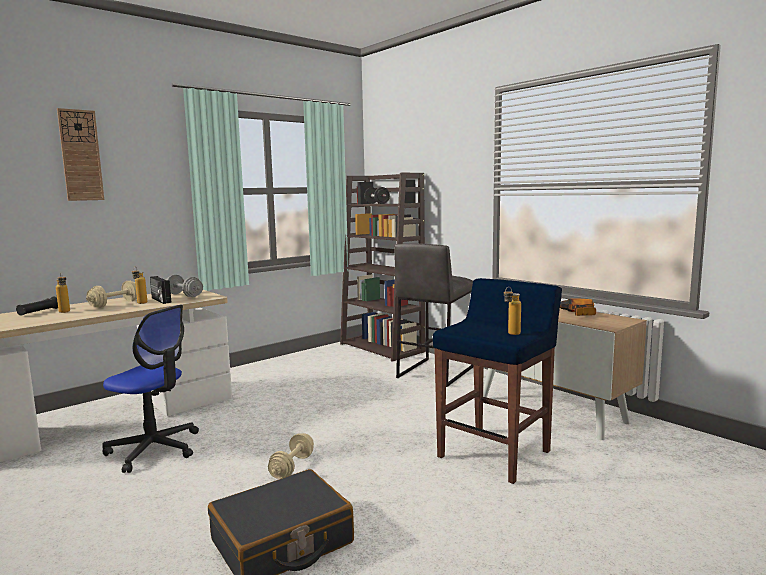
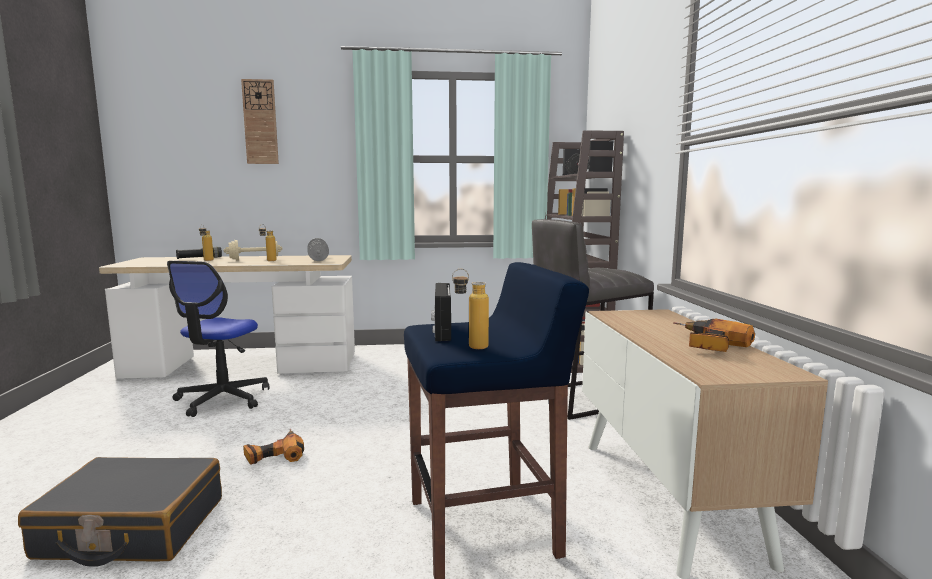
camera: 35 degrees right, 0 degrees up
(154, 449) = (222, 399): office chair -> office chair turned 45 degrees clockwise
(160, 300) = (289, 260): radio -> radio (441, 330)
(292, 467) = (274, 454): beige dumbbell -> power drill

